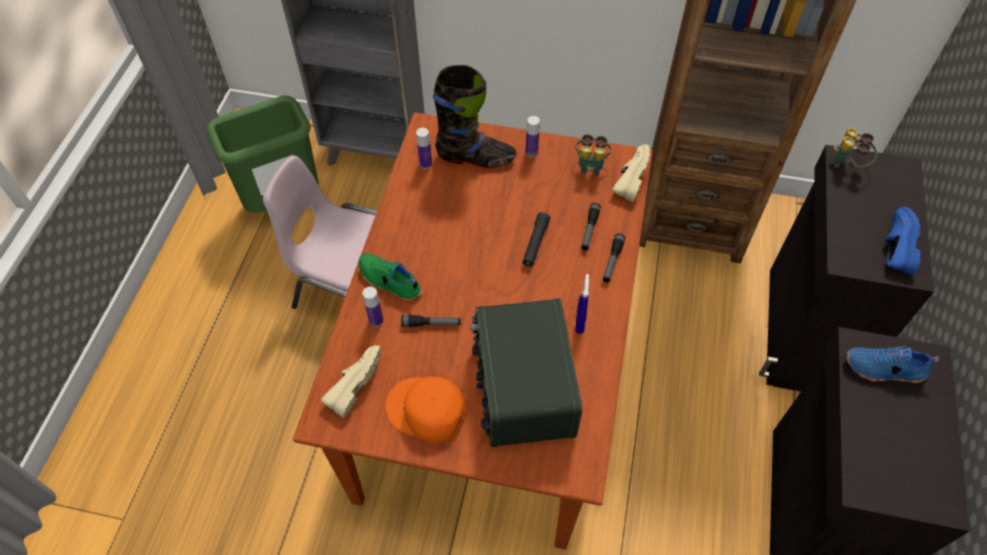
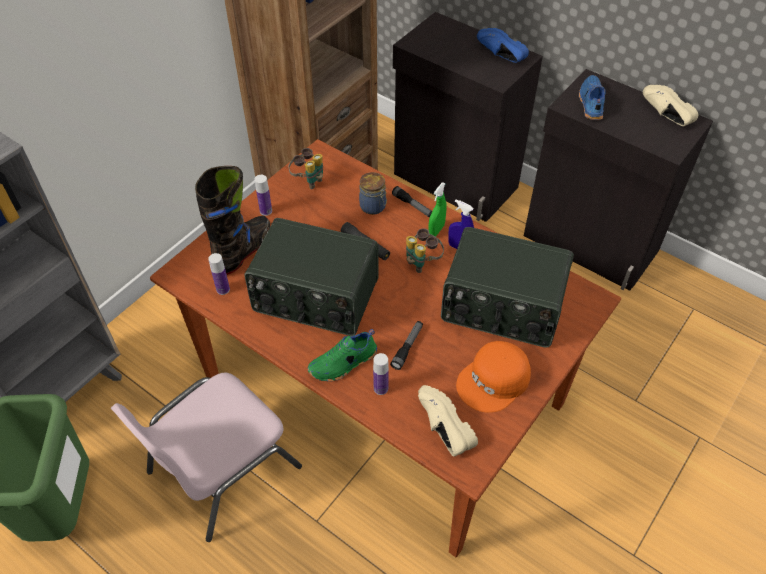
camera: 65 degrees left, 5 degrees down
(452, 231) = (315, 297): none -> radio
(589, 230) = (373, 207): flashlight -> jar
(591, 294) = (436, 230): none -> green spray bottle
(628, 179) = (338, 163): beige shoe -> beige shoe (664, 116)
(847, 164) = (418, 43): binoculars -> binoculars (422, 262)
(883, 370) = (590, 103): blue shoe -> blue shoe turned 150 degrees clockwise

